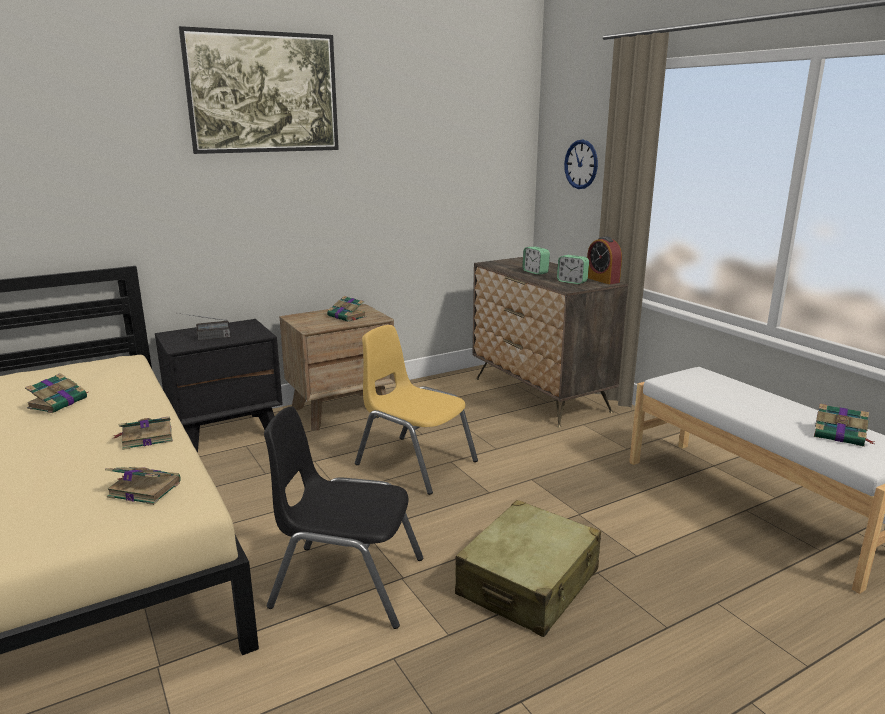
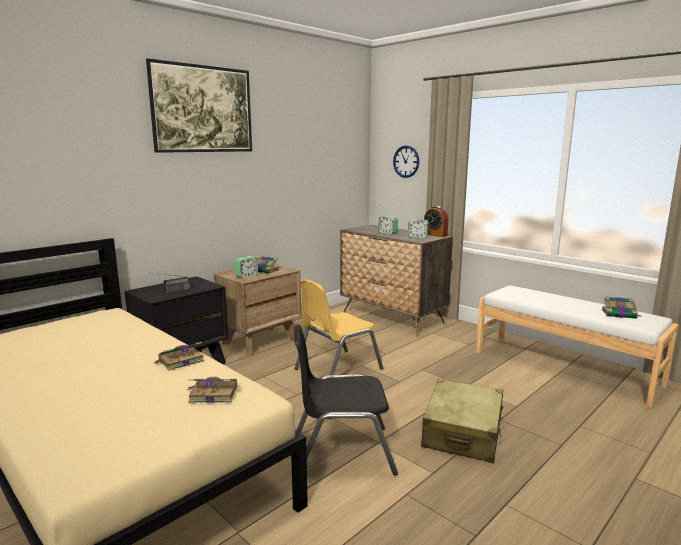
camera: 15 degrees left, 5 degrees down
(59, 402) = (83, 345): book -> none
(316, 324) = (247, 276): none -> alarm clock
(415, 463) = (337, 369): yellow chair -> yellow chair turned 60 degrees counterclockwise

